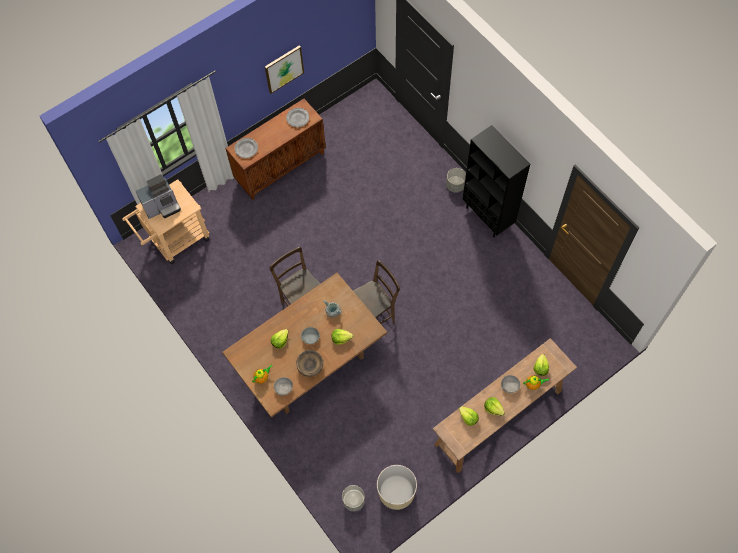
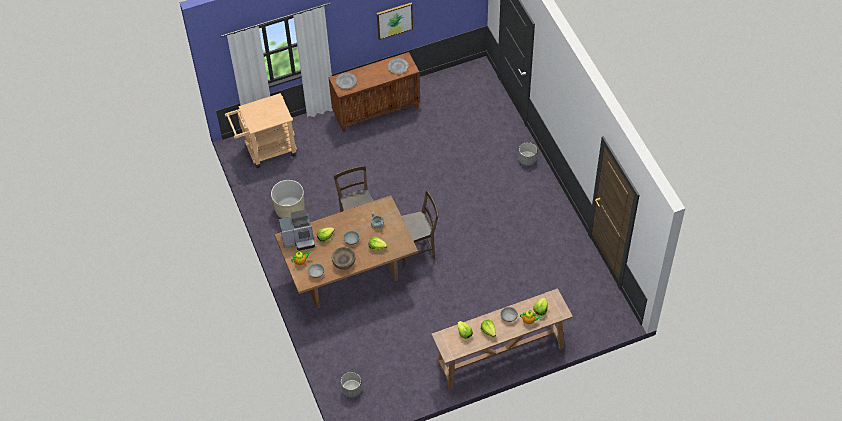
camera: 15 degrees right, 10 degrees down
(162, 206) = (261, 111): coffee machine -> coffee machine (299, 240)
(396, 492) = (390, 392): beige planter -> beige planter (290, 209)
(488, 216) = (548, 191): black bookcase -> none

